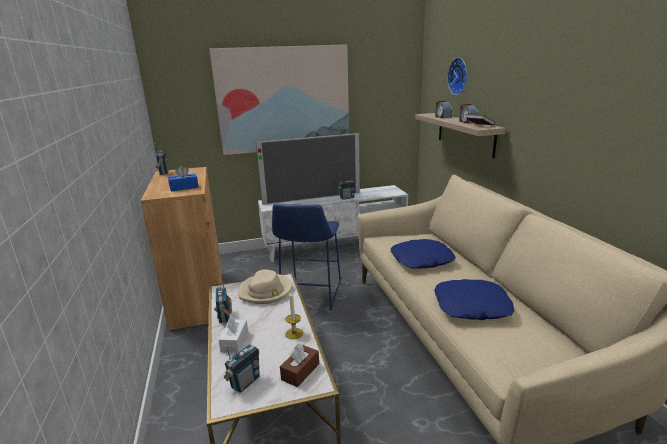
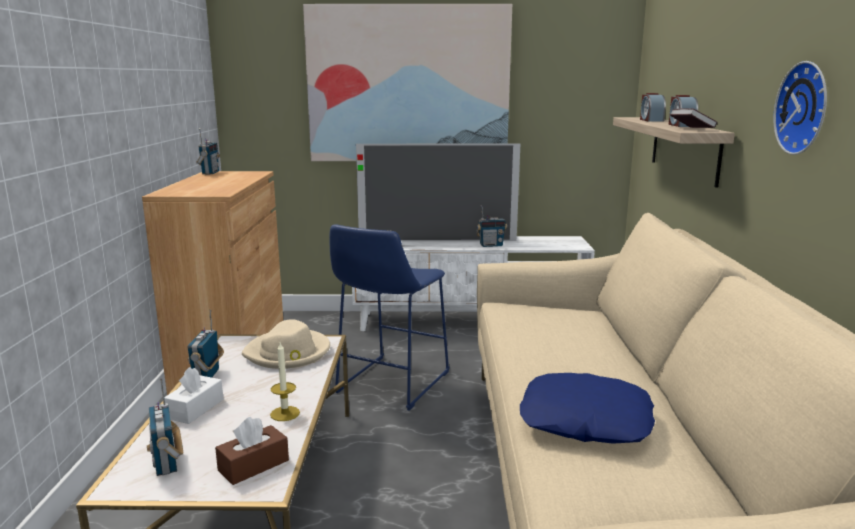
camera: 15 degrees right, 5 degrees down
(184, 187) = (212, 189): blue tissue box -> none
(245, 382) = (167, 463): radio -> radio turned 105 degrees clockwise
(422, 260) = (550, 343): blue pillow -> none
(459, 76) = (683, 52): wall clock -> wall clock (806, 108)

